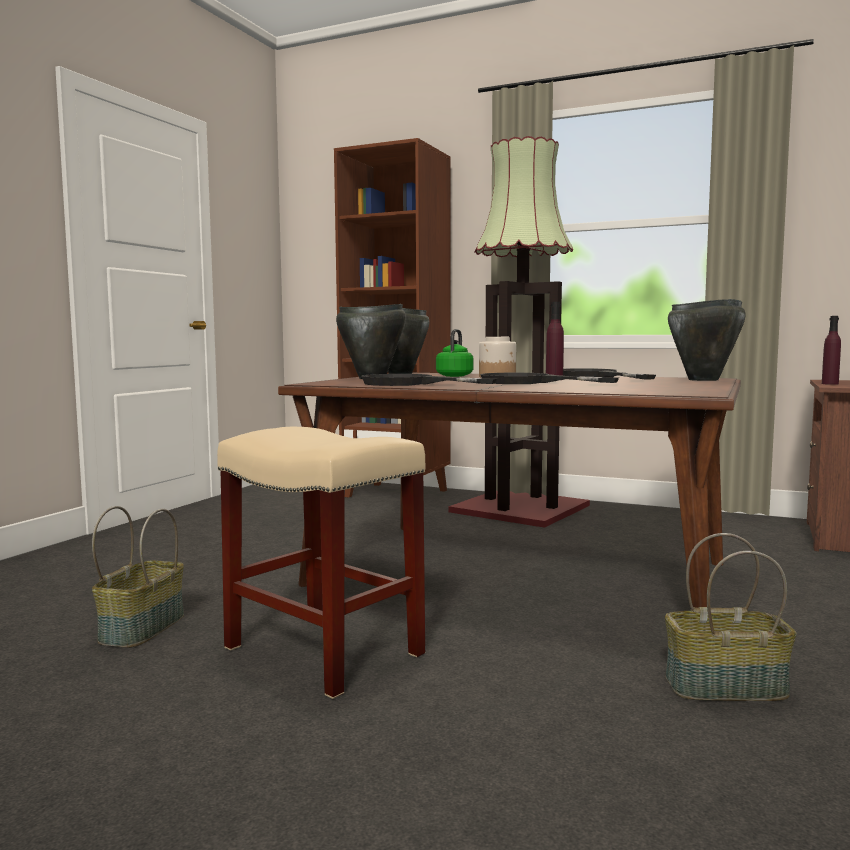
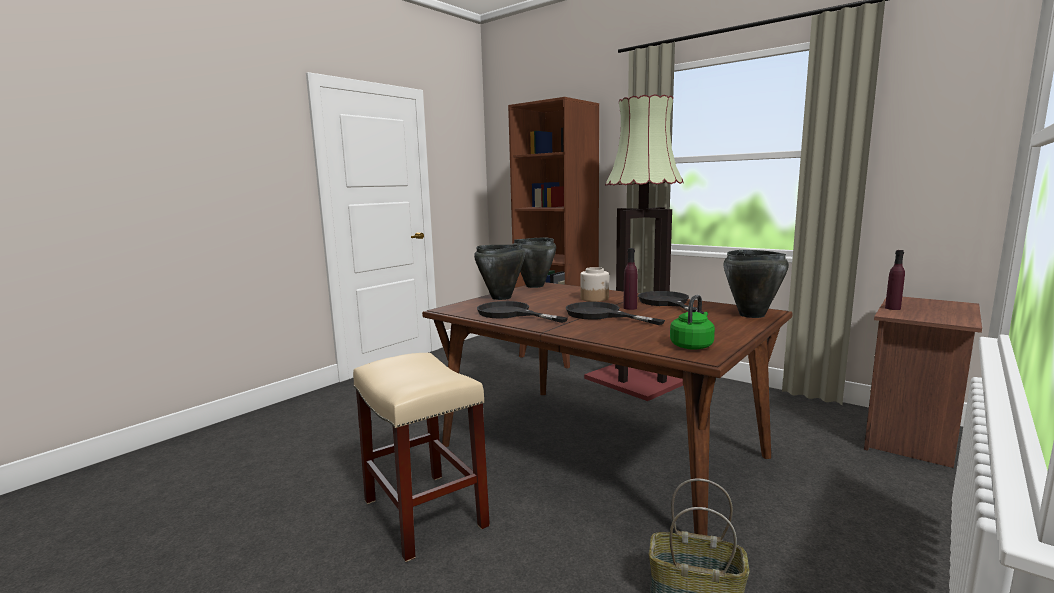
camera: 15 degrees right, 5 degrees up
(142, 628) = (326, 475): basket -> none
(455, 376) = (567, 294): green kettle -> green kettle (692, 345)

